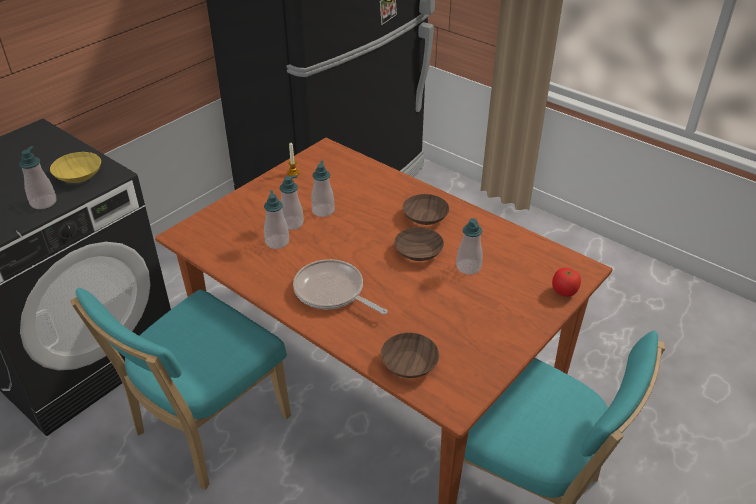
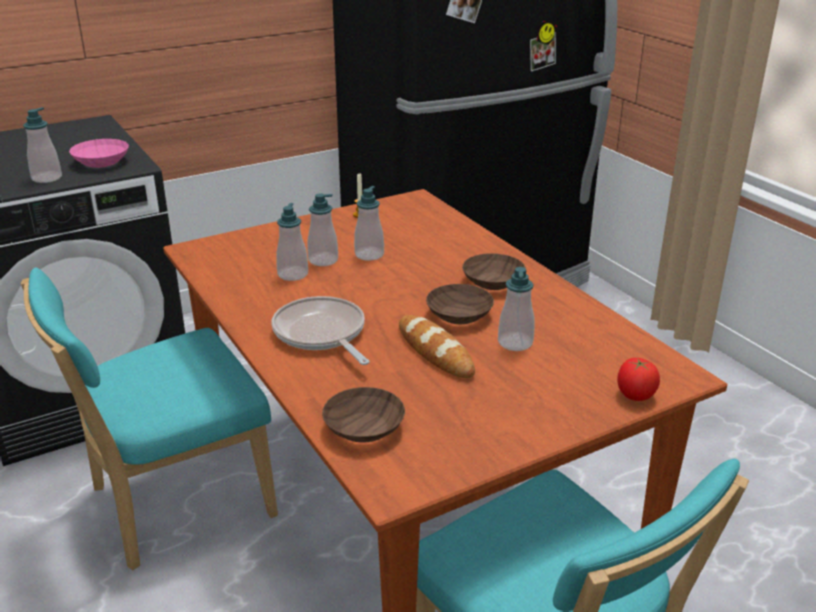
camera: 20 degrees right, 10 degrees down
(78, 175) = (101, 161): yellow bowl -> pink bowl
(419, 287) = (435, 351): none -> bread

